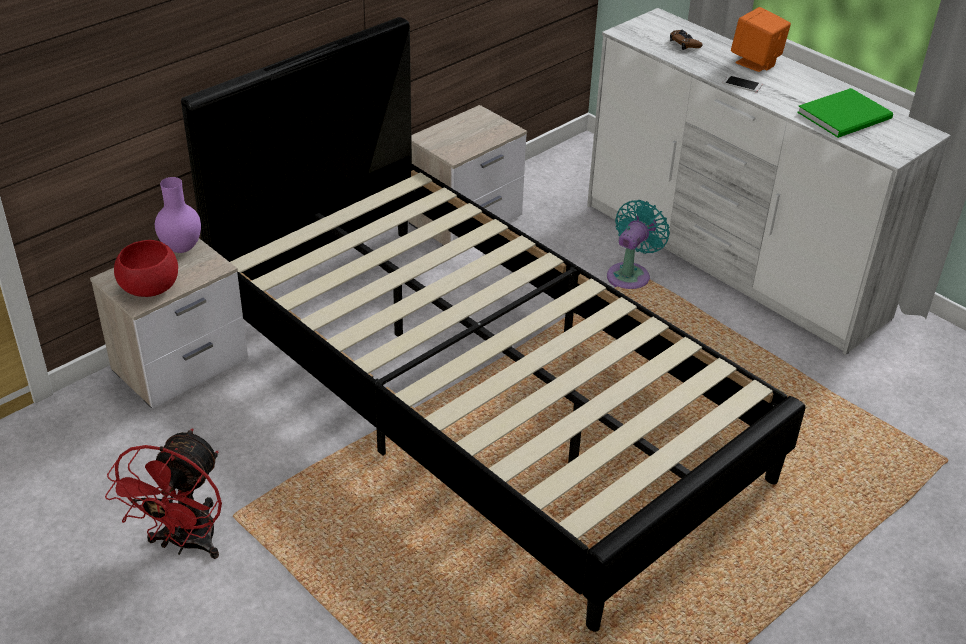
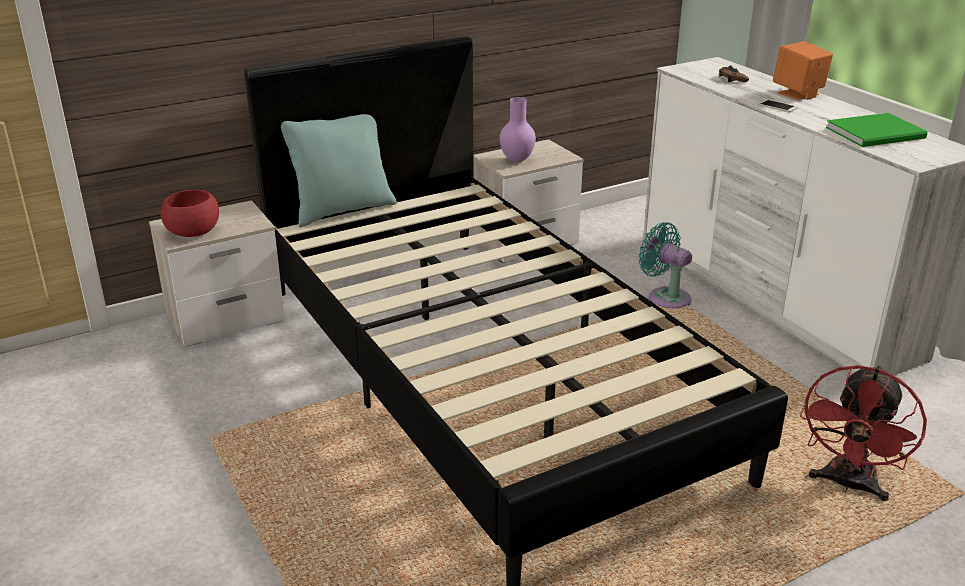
camera: 15 degrees right, 10 degrees down
(181, 249) = (235, 210): purple vase -> purple vase (516, 160)
(185, 544) = (156, 454): red fan -> red fan (848, 485)
(289, 227) = (342, 210): none -> turquoise pillow
(630, 274) = (665, 297): turquoise fan -> turquoise fan turned 90 degrees counterclockwise

